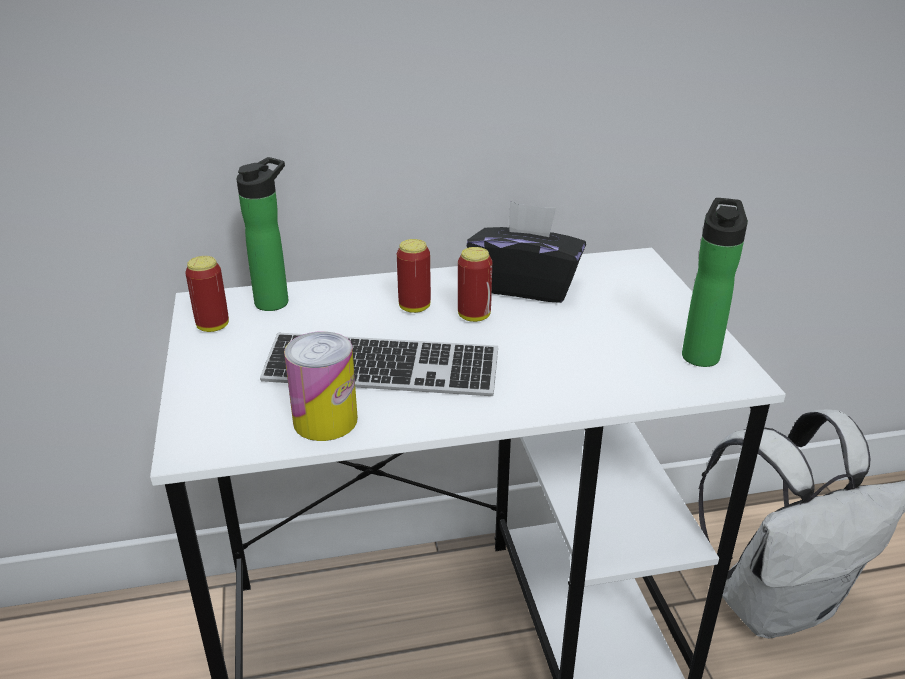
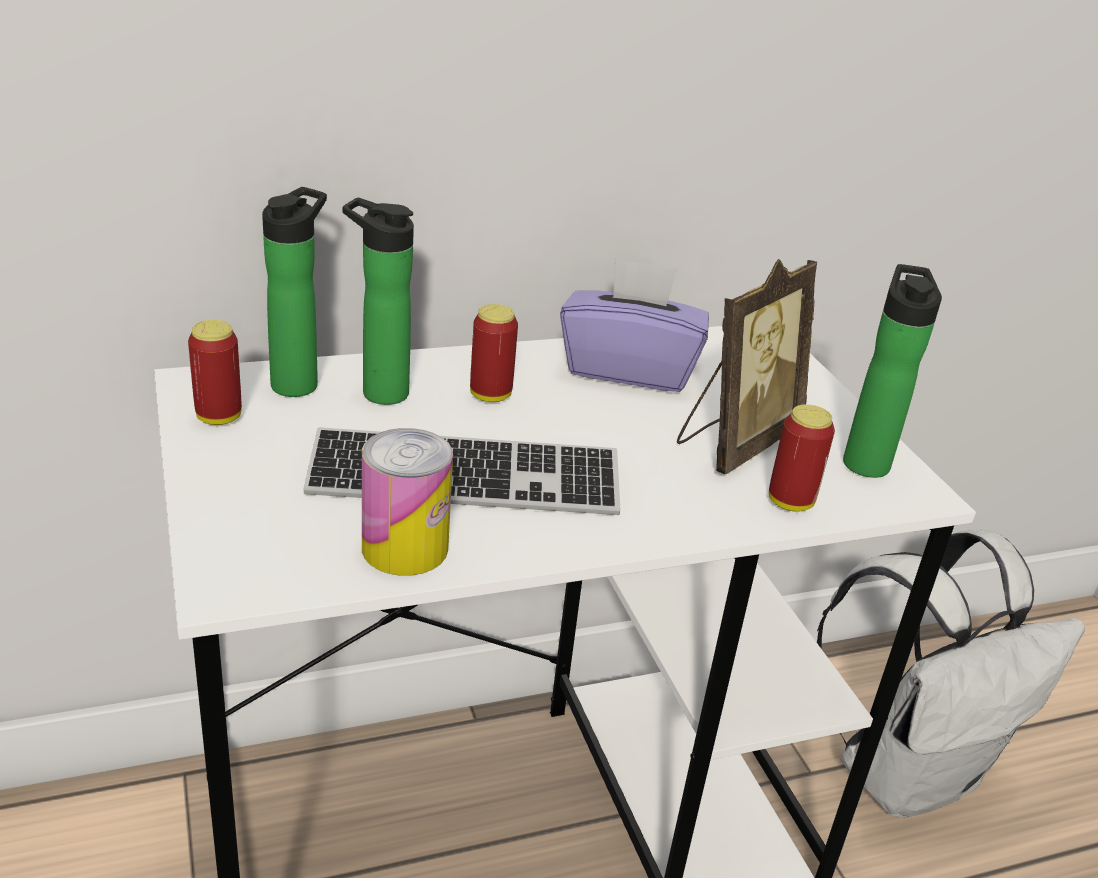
camera: 10 degrees left, 0 degrees up
(332, 306) = (378, 391): none -> bottle
(474, 316) = (571, 408): can -> can (790, 502)
(525, 286) = (629, 369): black tissue box -> purple tissue box
(597, 340) = (735, 442): none -> picture frame

